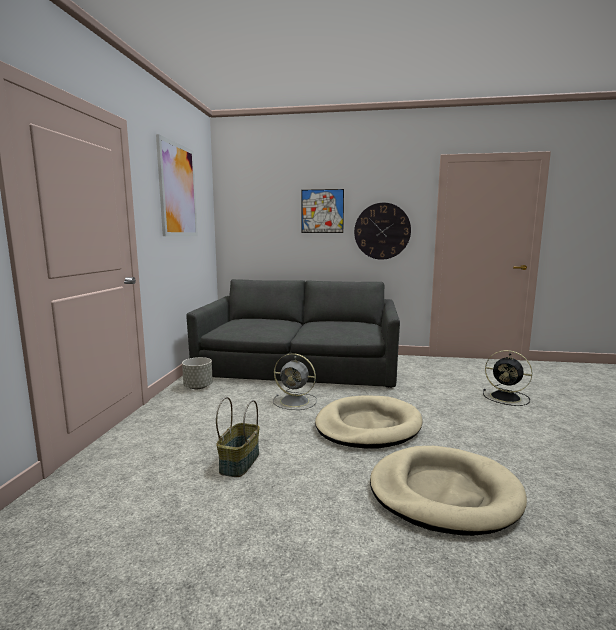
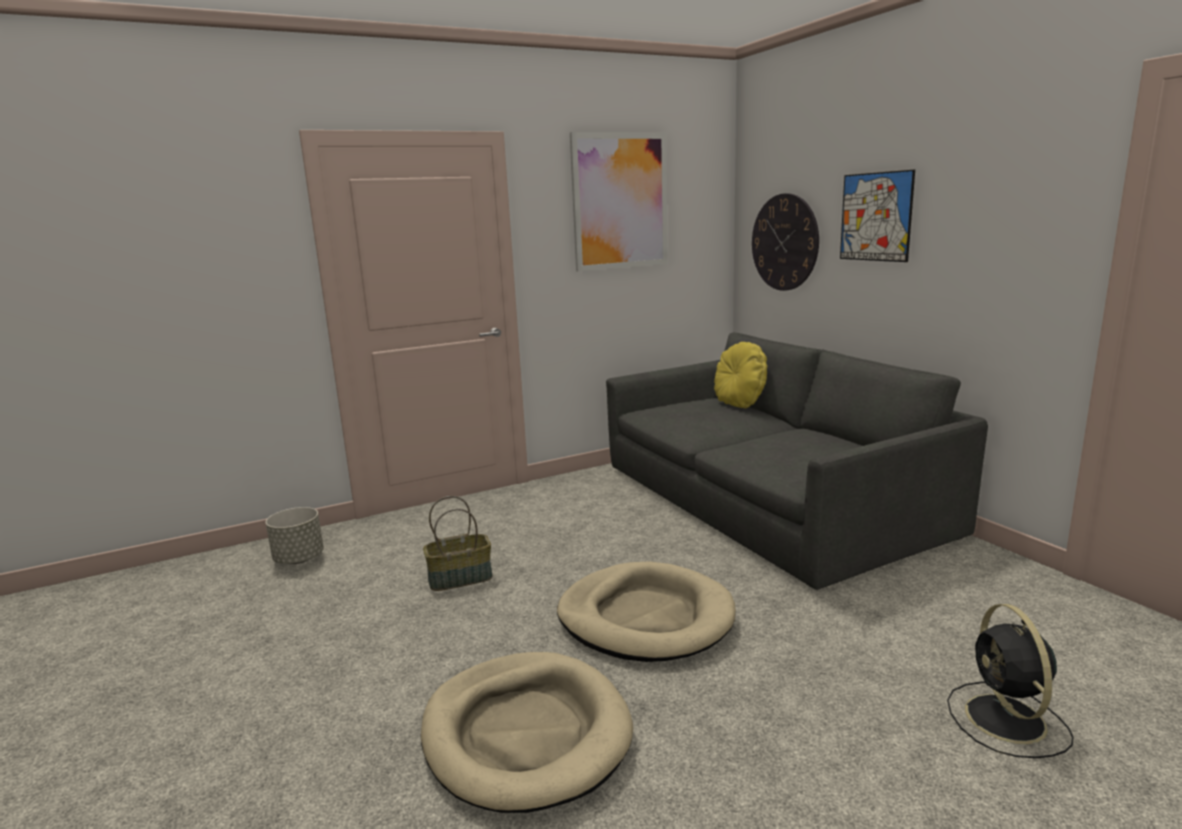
camera: 55 degrees right, 5 degrees up
(198, 387) = (596, 483): grey planter -> grey planter (299, 559)
(262, 318) = (740, 405): none -> yellow pillow
(296, 401) = (646, 545): grey fan -> none
(382, 231) = (982, 262): wall clock -> wall clock (784, 242)

